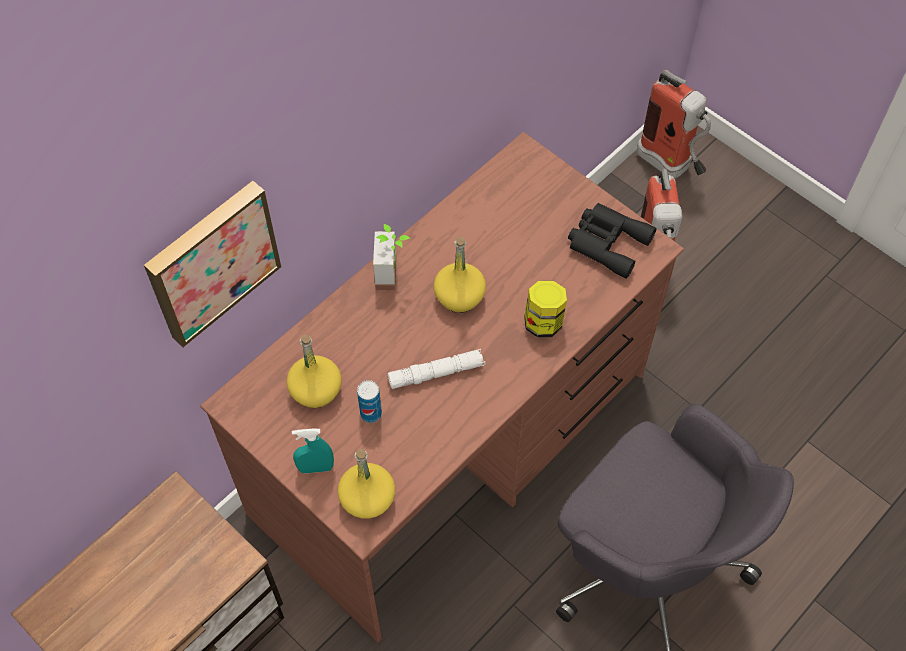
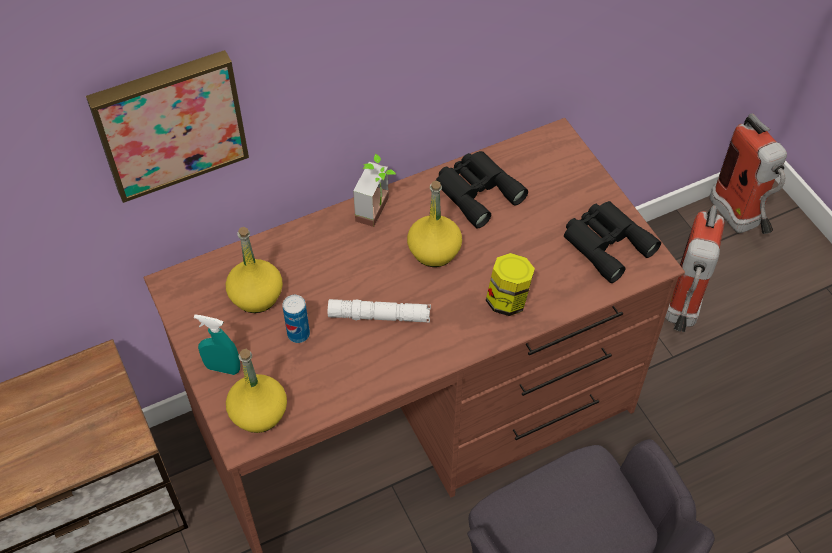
camera: 20 degrees right, 5 degrees down
(473, 226) = (476, 191): none -> black binoculars

